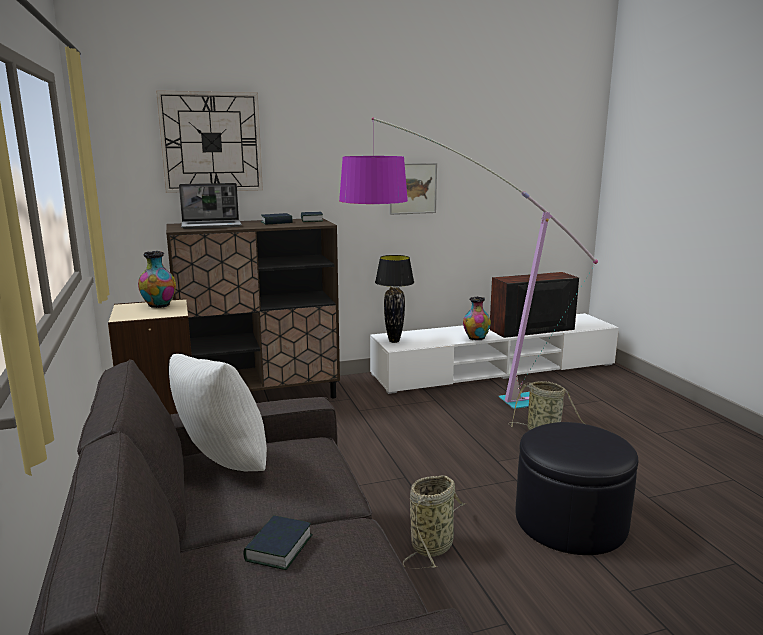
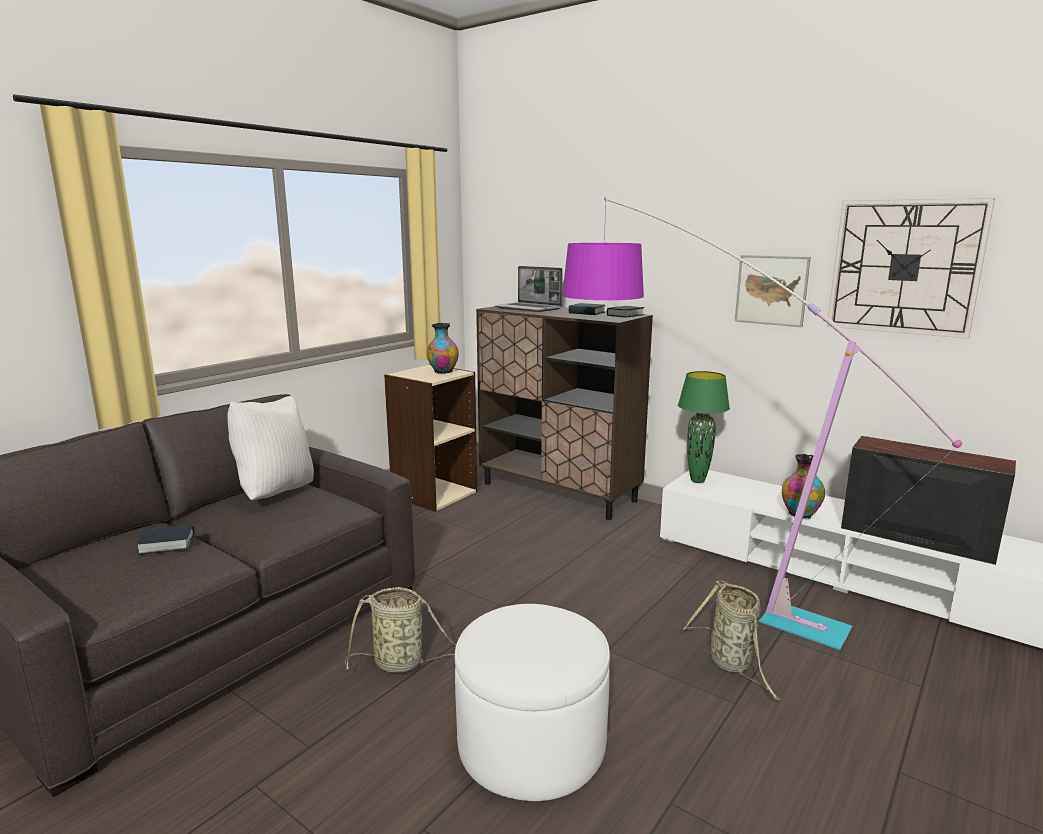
camera: 55 degrees right, 0 degrees up
(211, 142) = (556, 226): wall clock -> wall clock (904, 267)
(394, 341) = (698, 481): black table lamp -> green table lamp
(571, 521) = (531, 743): black ottoman -> white ottoman

